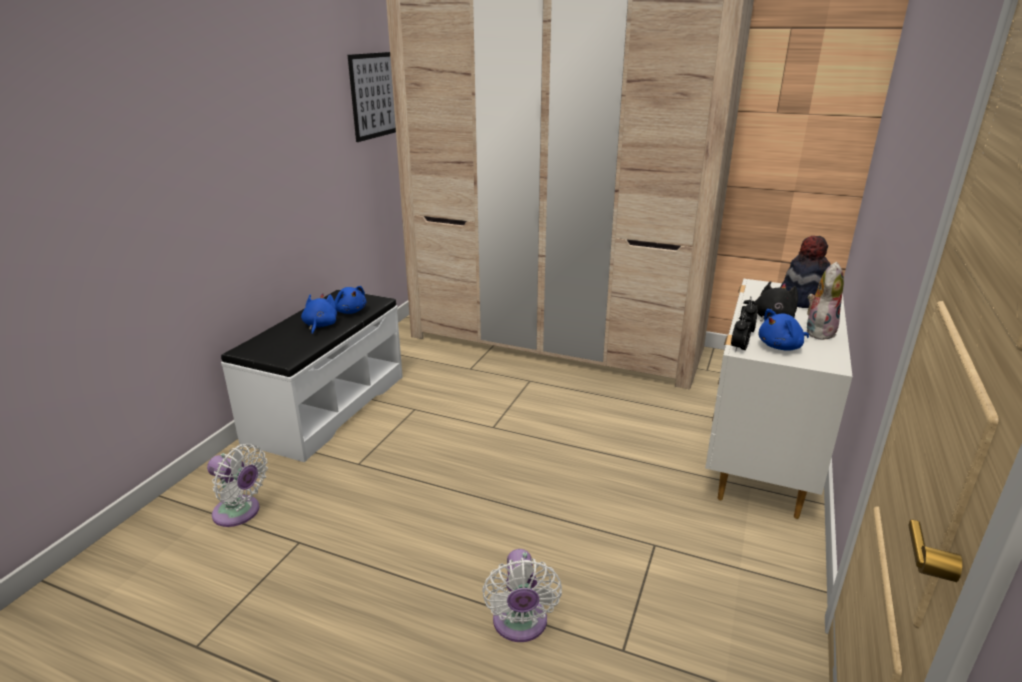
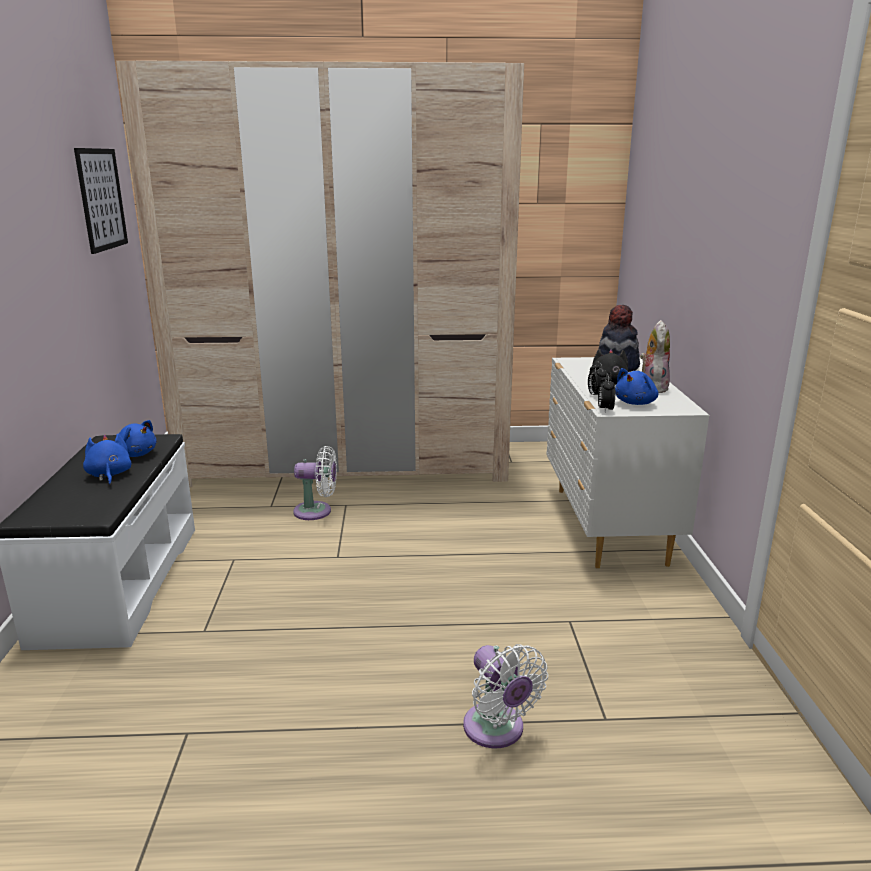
camera: 25 degrees left, 5 degrees down
(240, 513) = (80, 726): white fan -> white fan (317, 511)

